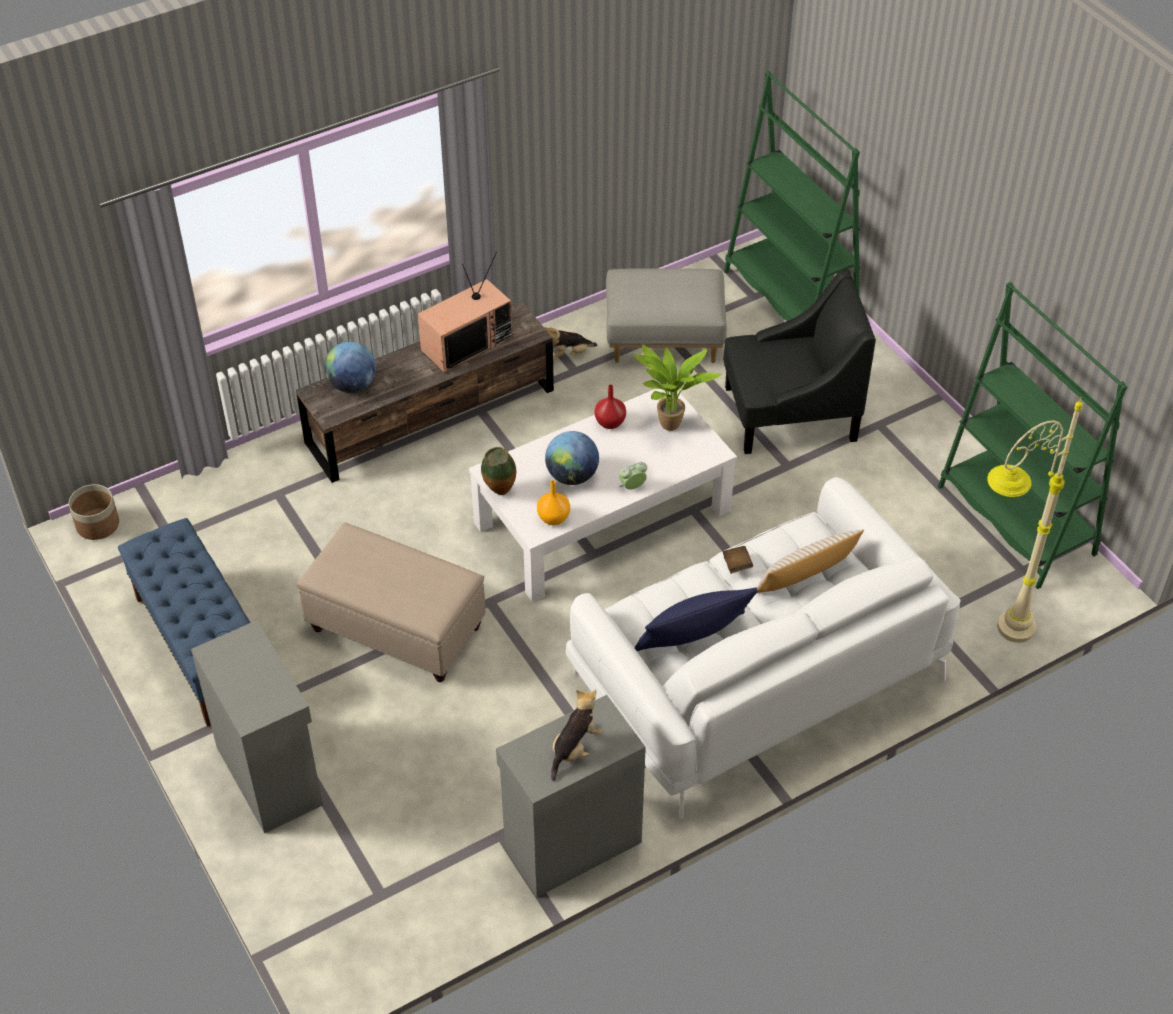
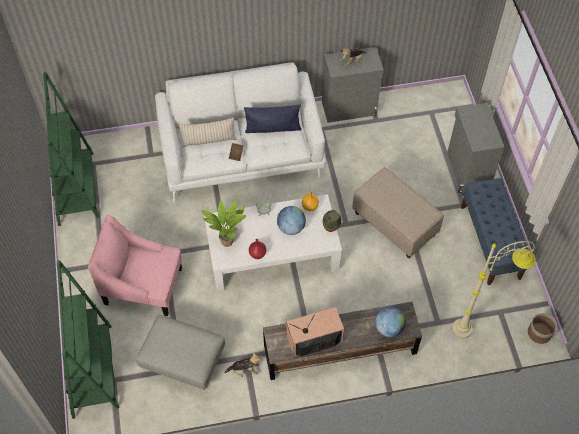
camera: 160 degrees left, 10 degrees up
(790, 414) = (143, 286): black armchair -> pink armchair
(990, 640) = (131, 137): beige floor lamp -> beige floor lamp (478, 326)

